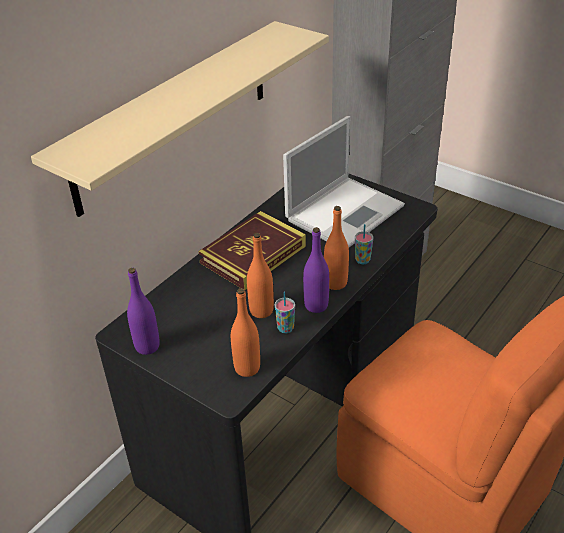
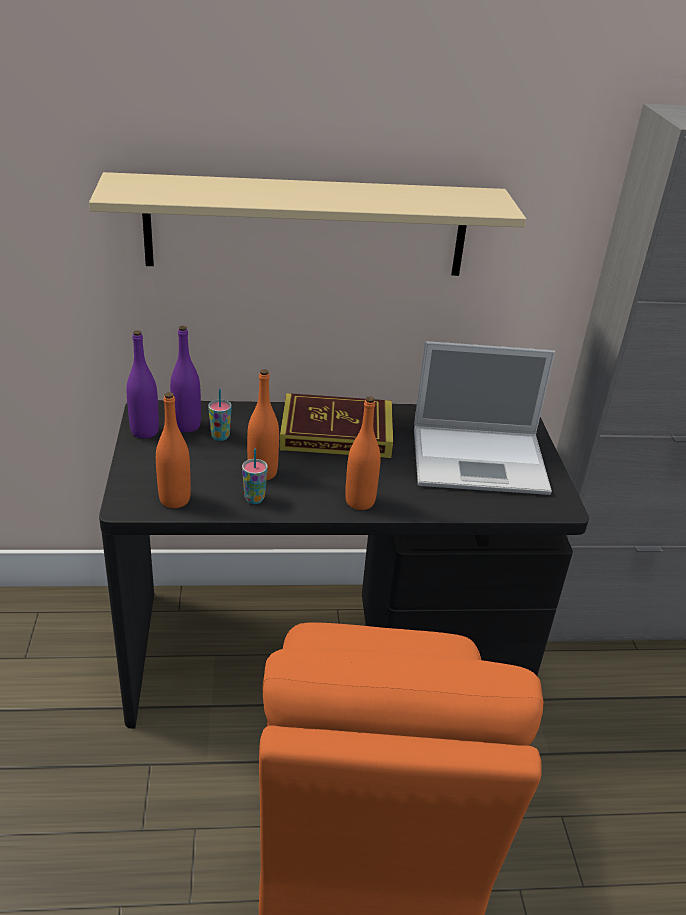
camera: 45 degrees right, 5 degrees down
(316, 305) = (310, 503): purple bottle -> purple bottle (187, 426)
(362, 260) = (419, 504): cup -> cup (220, 436)

